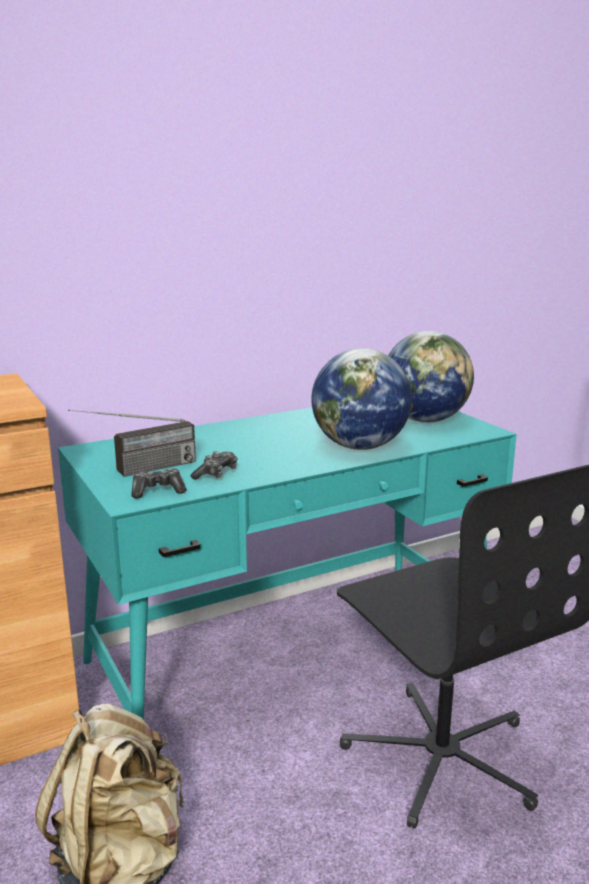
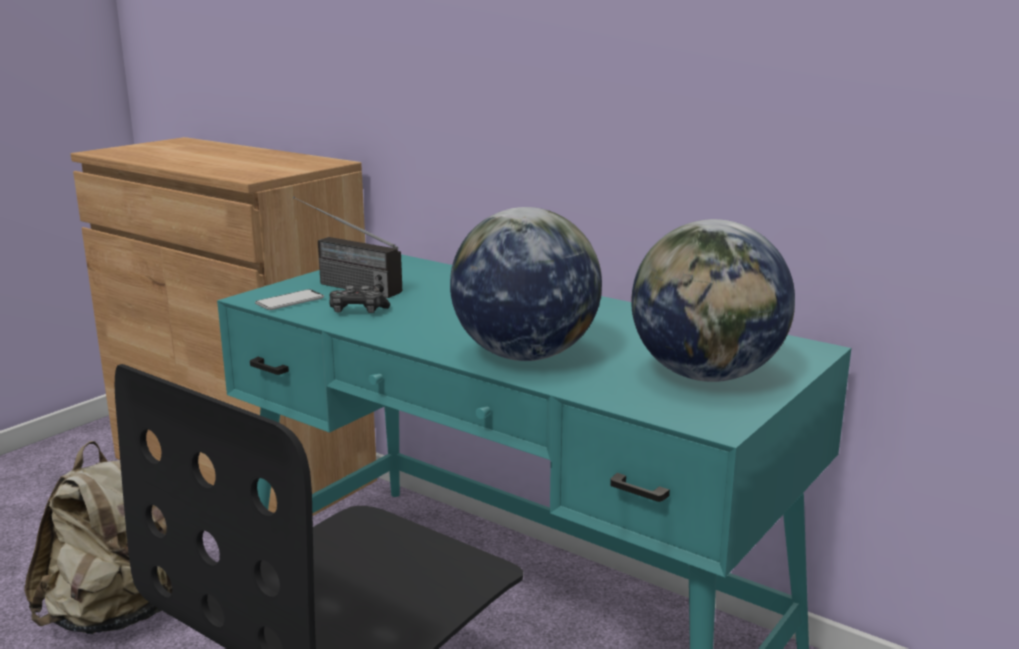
camera: 65 degrees right, 0 degrees up
(157, 491) = (290, 301): game controller -> phone

